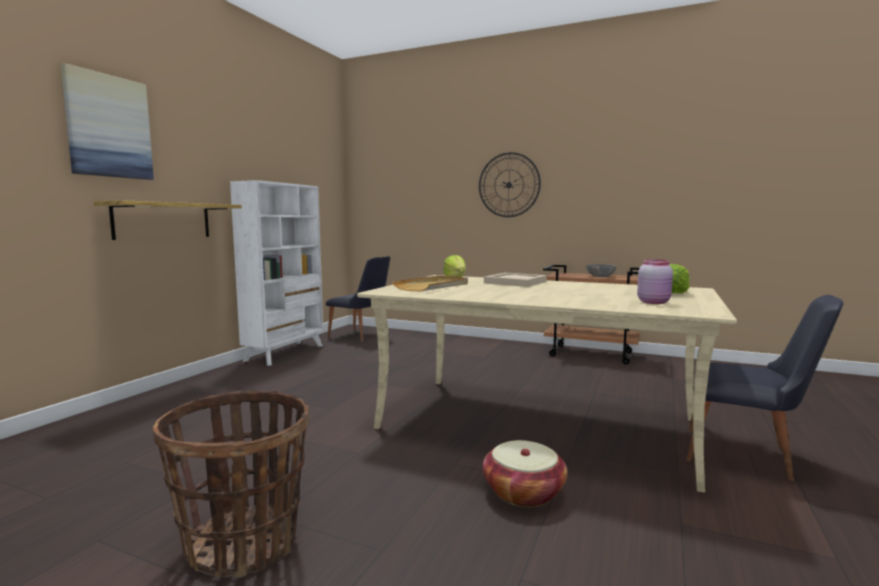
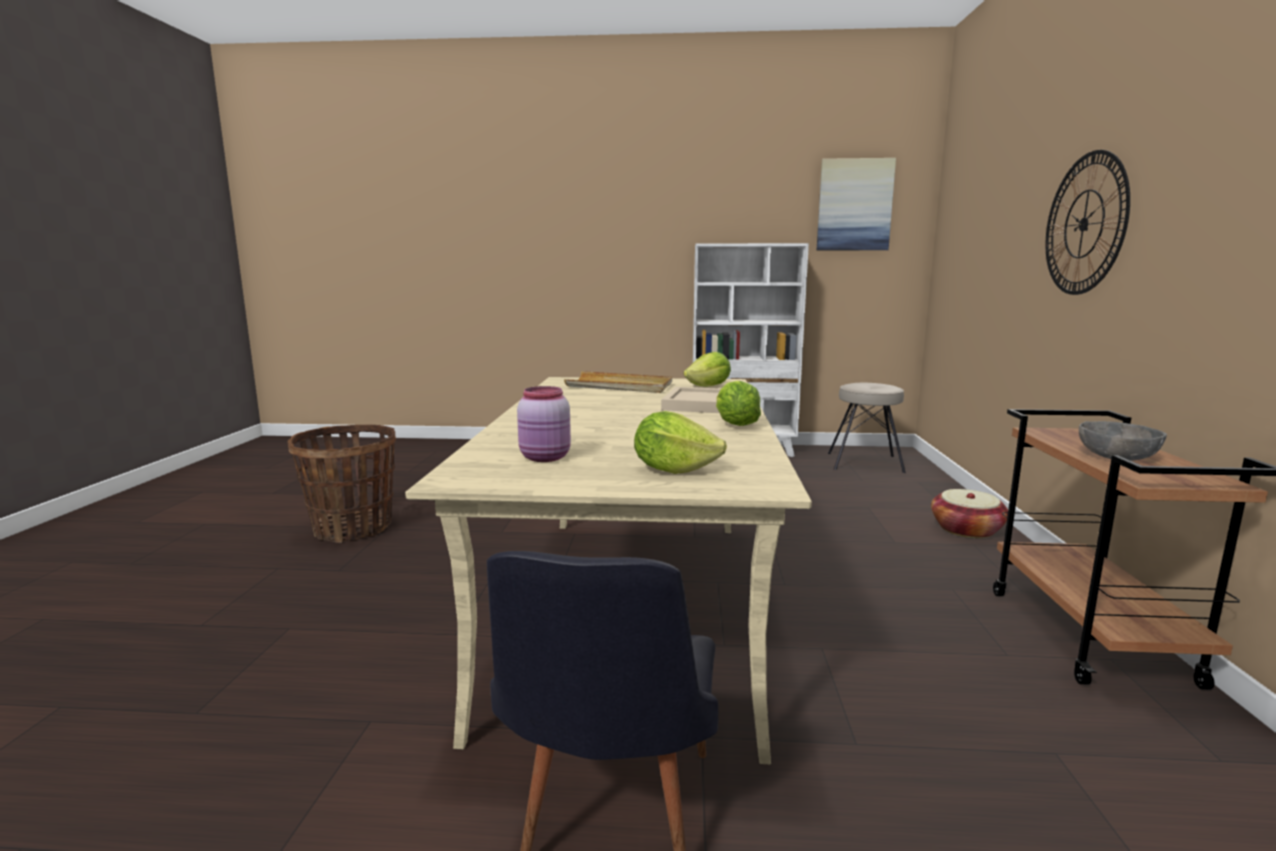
camera: 70 degrees right, 5 degrees up
(108, 126) = (571, 206): picture -> picture (854, 205)
(163, 220) = (616, 288): shelf -> none
(361, 336) = (865, 463): black chair -> beige stool
(523, 492) = (436, 616): basket -> basket (966, 530)
(574, 283) = (735, 425): none -> lettuce

